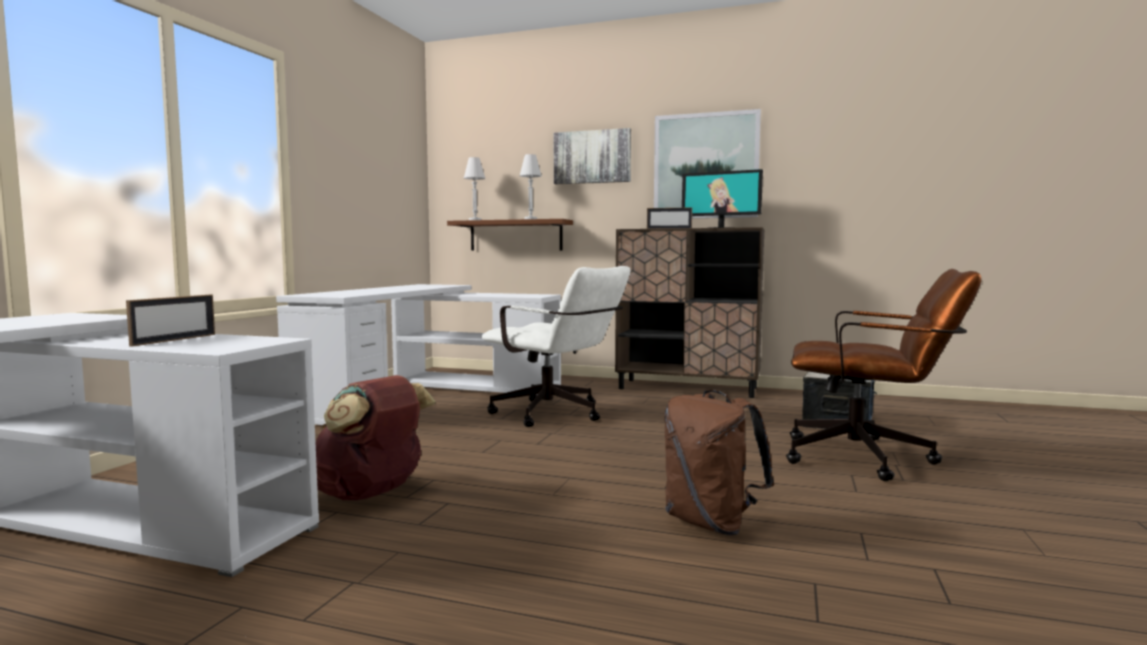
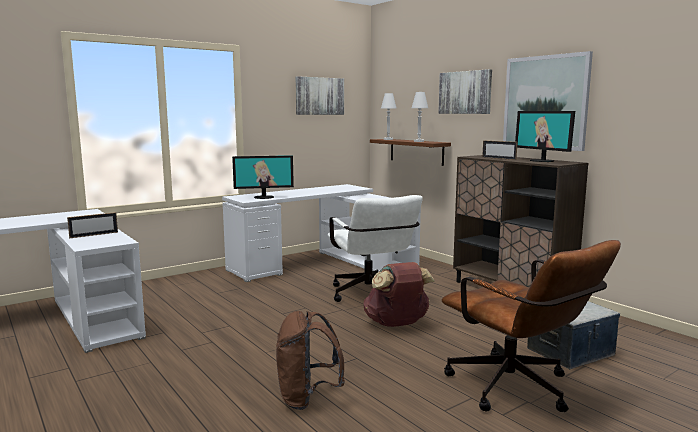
camera: 35 degrees right, 5 degrees up
(353, 293) = (264, 197): none -> monitor
(369, 494) = (191, 326): brown backpack -> brown backpack (397, 324)
(378, 154) = (319, 96): none -> picture

